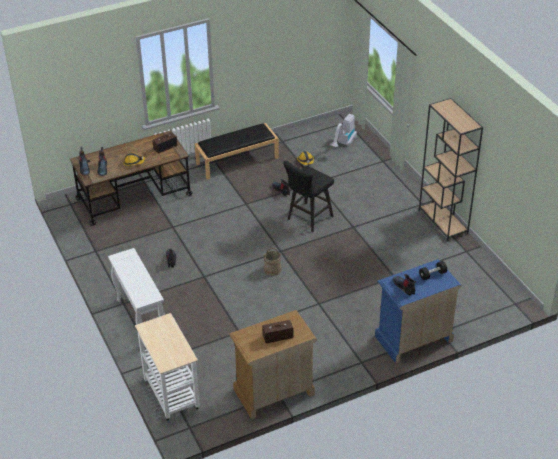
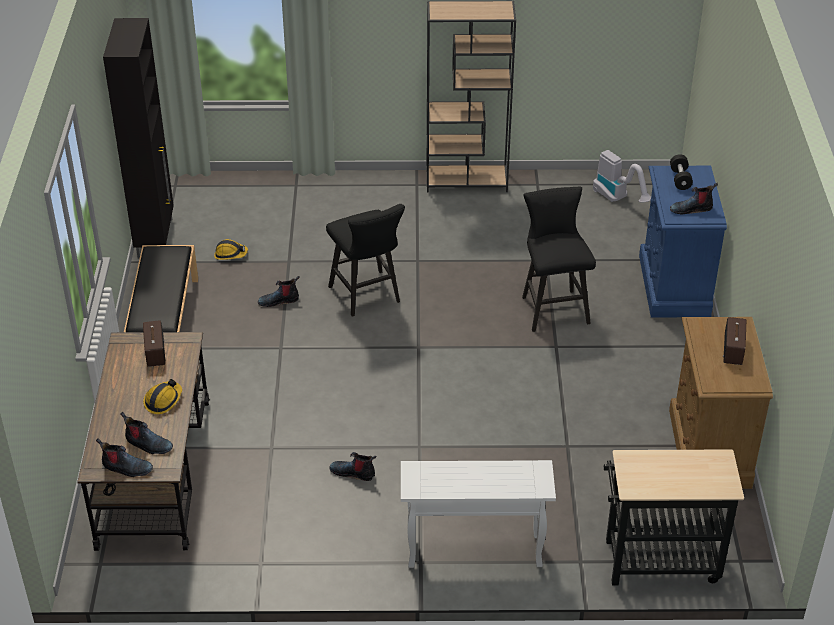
camera: 65 degrees left, 0 degrees up
(171, 393) = (659, 562): white cart -> black cart
(272, 269) = (453, 368): beige bucket -> none
(299, 133) = (156, 237): none -> black cabinet
(343, 144) = (224, 205): vacuum cleaner -> vacuum cleaner (618, 199)
(352, 292) = (553, 307): none -> black stool

